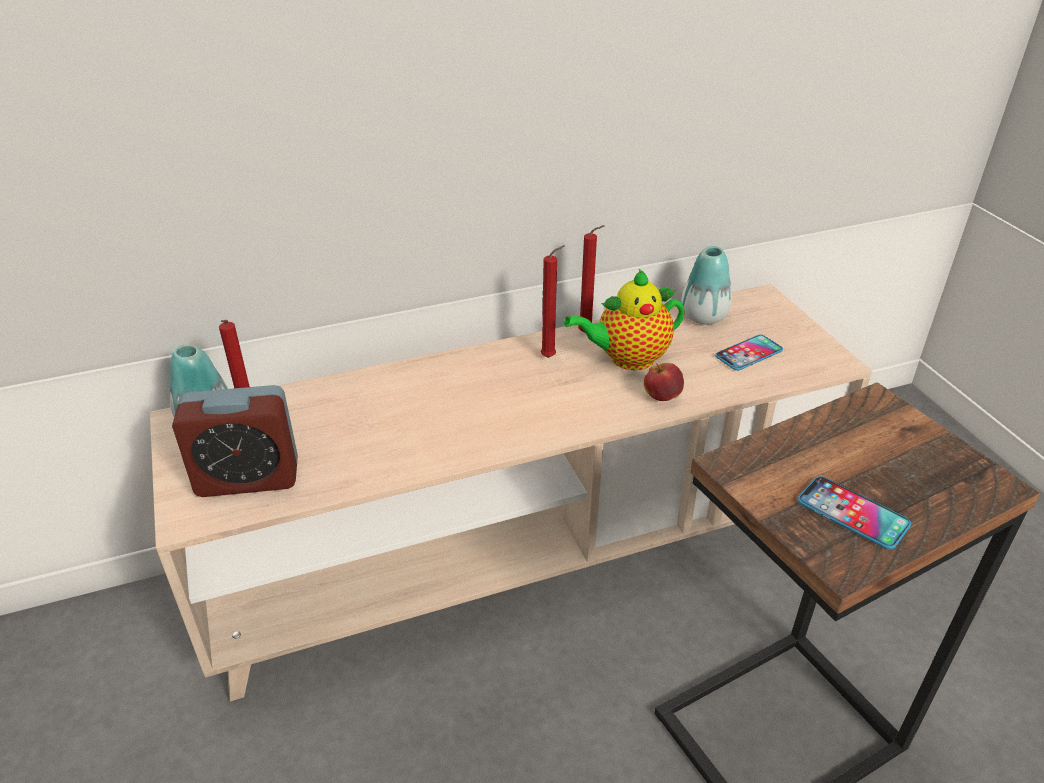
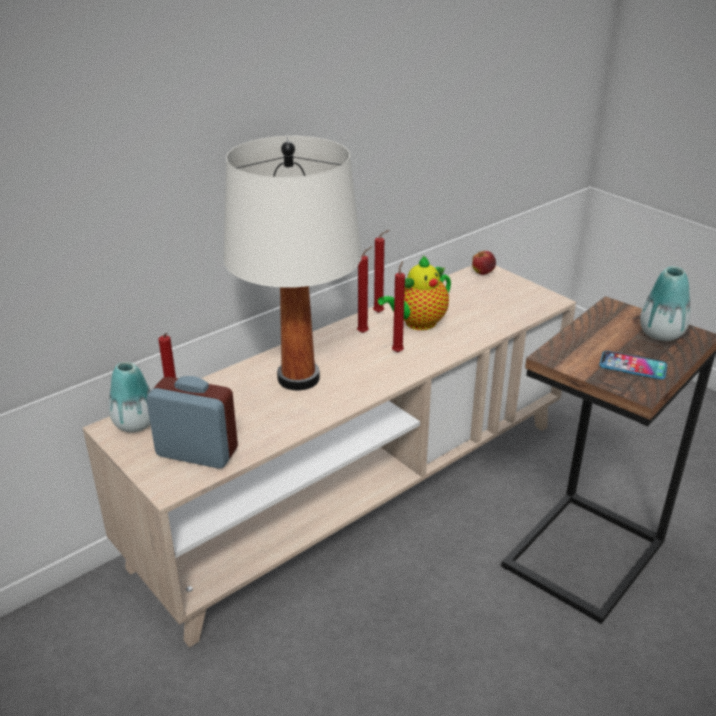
camera: 20 degrees left, 5 degrees down
(248, 478) = (197, 452): alarm clock -> alarm clock turned 135 degrees counterclockwise
(430, 404) = (299, 378): none -> white table lamp
(578, 393) = (398, 351): none -> red candle
(662, 397) = (455, 342): apple -> apple (482, 273)
(703, 317) = (452, 288): vase -> vase (661, 334)
(748, 353) = (495, 305): phone -> none

